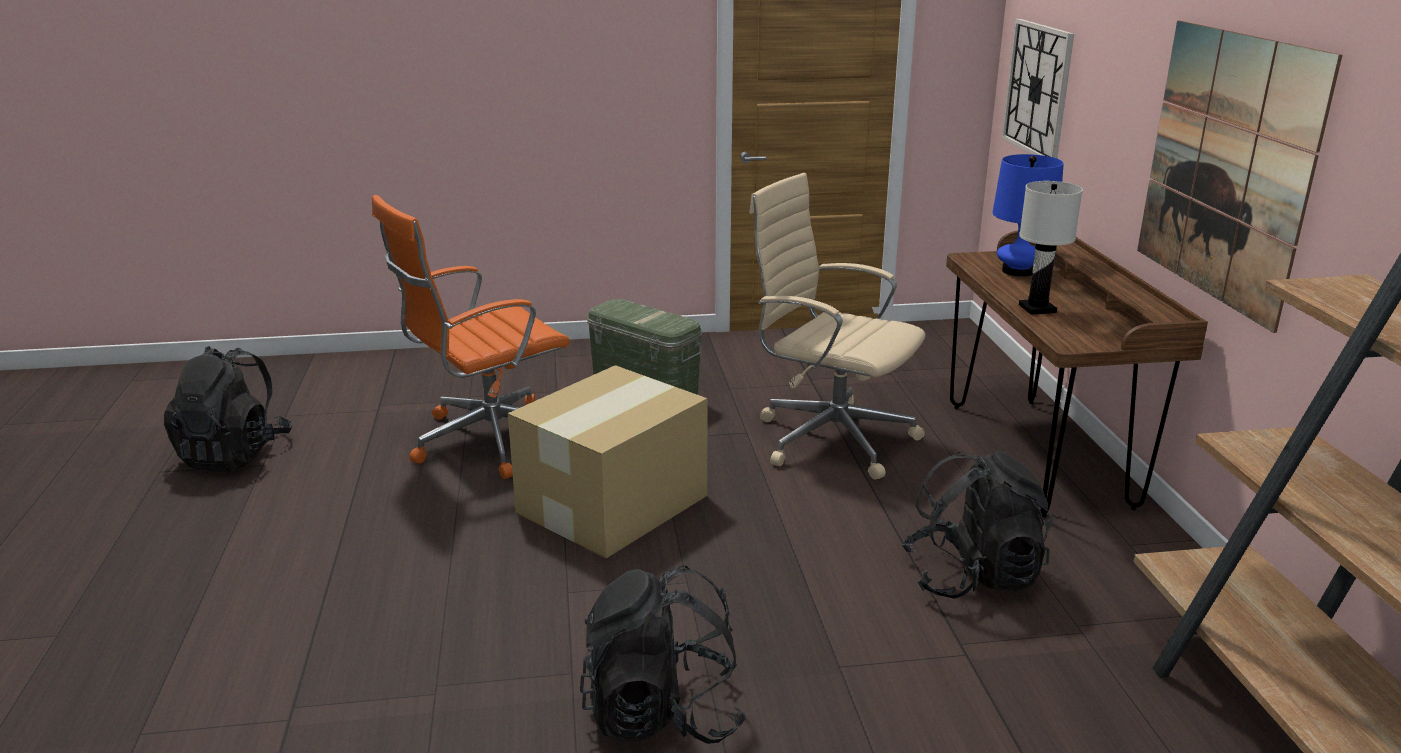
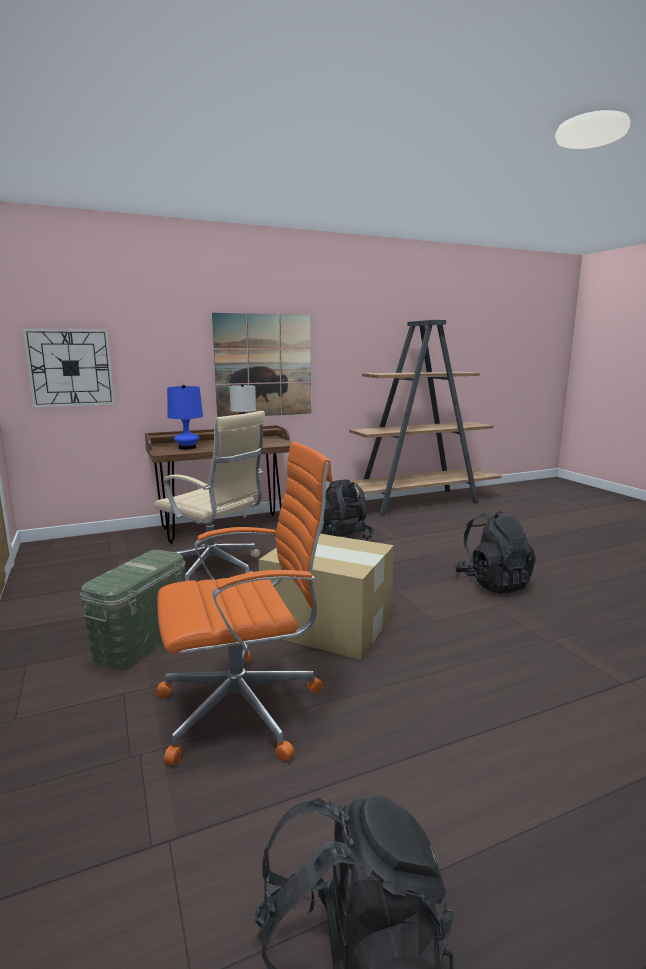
camera: 105 degrees left, 10 degrees down
(487, 441) = (245, 708): orange office chair -> orange office chair turned 60 degrees counterclockwise
(830, 438) = (215, 570): beige office chair -> beige office chair turned 75 degrees counterclockwise

